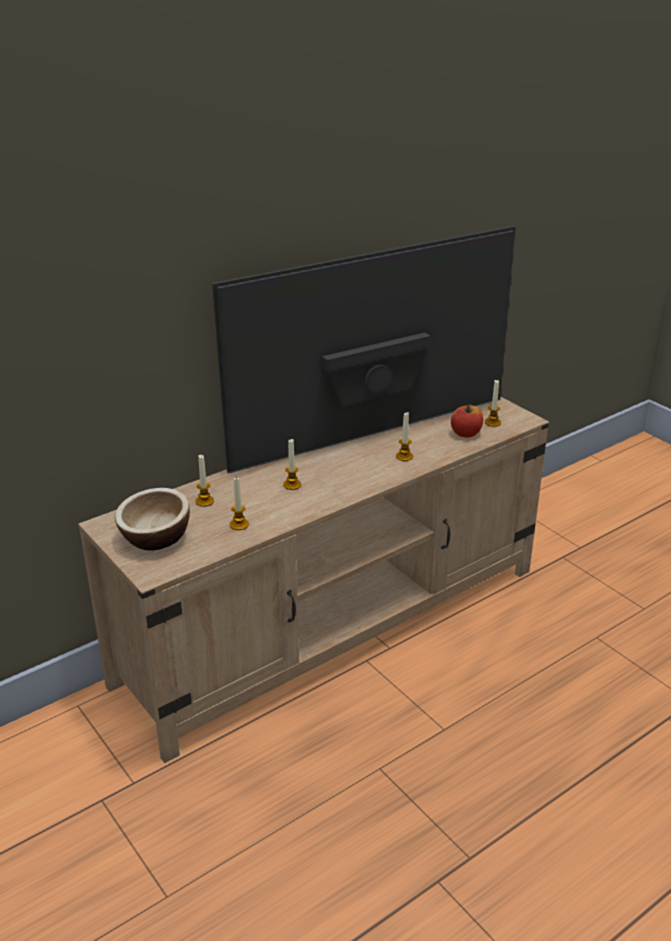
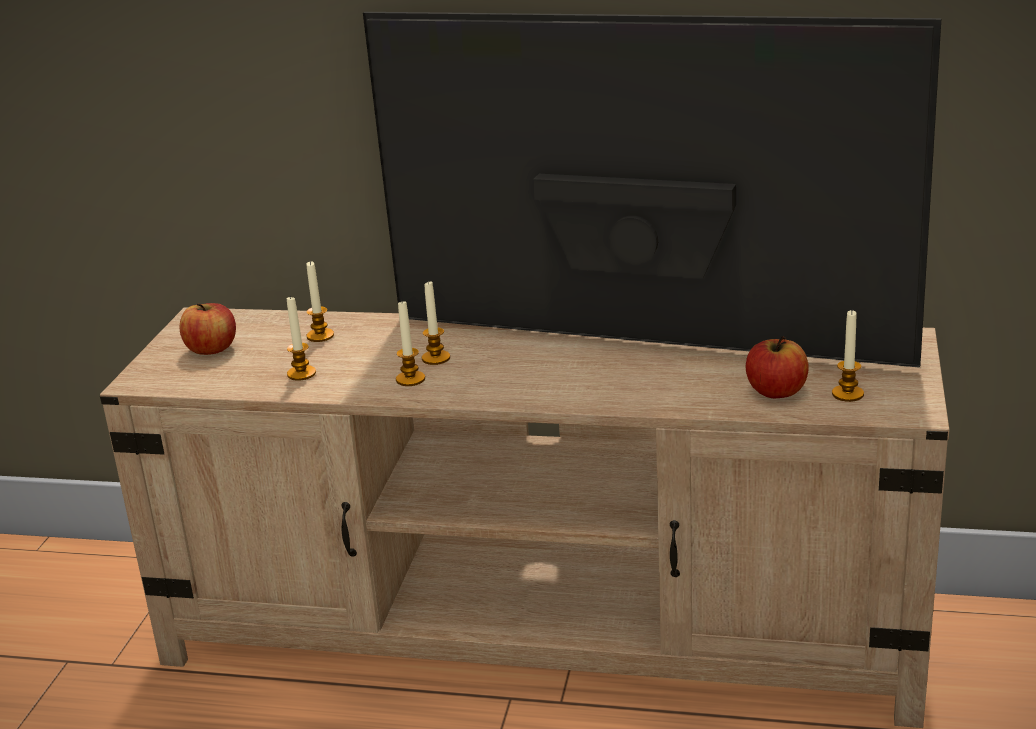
camera: 50 degrees right, 5 degrees down
(156, 537) = (211, 349): bowl -> apple
(404, 456) = (630, 384): candle -> candle (410, 379)

